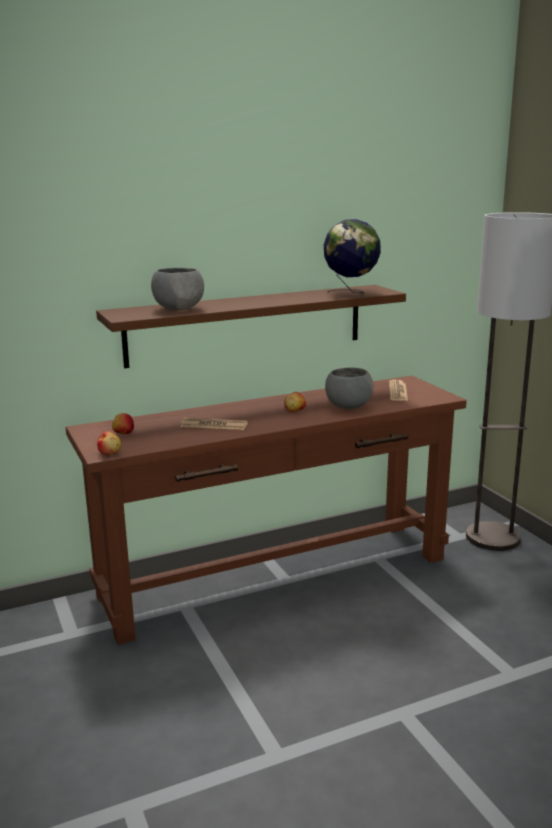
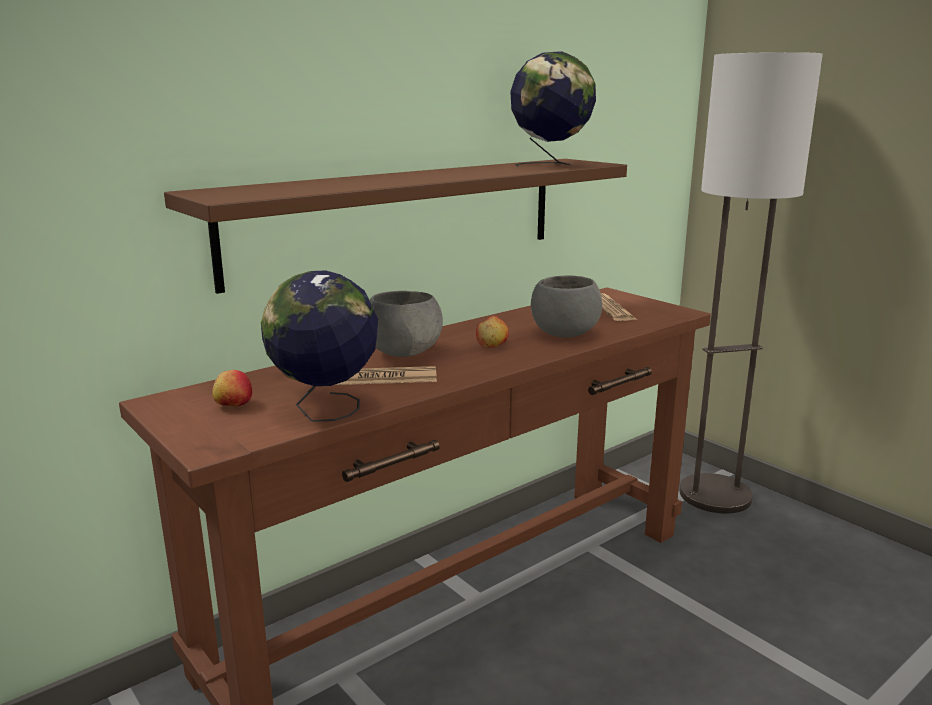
camera: 15 degrees left, 0 degrees up
(110, 453) = (226, 445): apple -> none
(170, 440) = (325, 411): none -> globe
(178, 309) = (312, 186): grey bowl -> grey bowl (403, 353)

